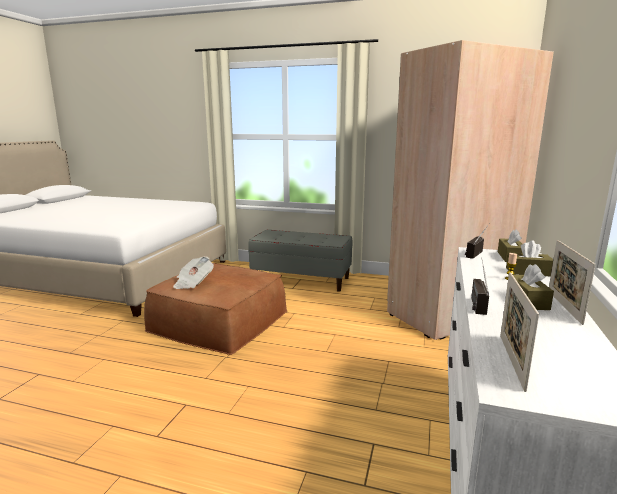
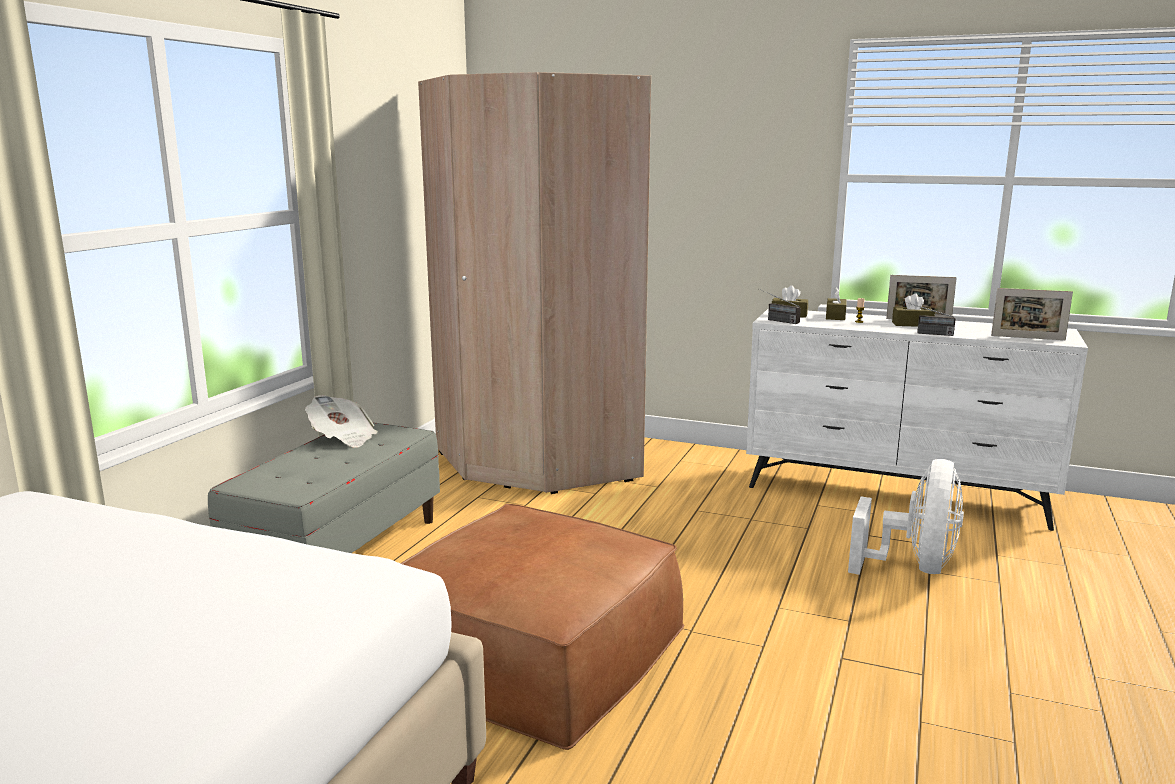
camera: 85 degrees left, 0 degrees up
(193, 283) = (558, 576): newspaper -> newspaper (343, 438)
(312, 462) = (914, 567): none -> white fan

